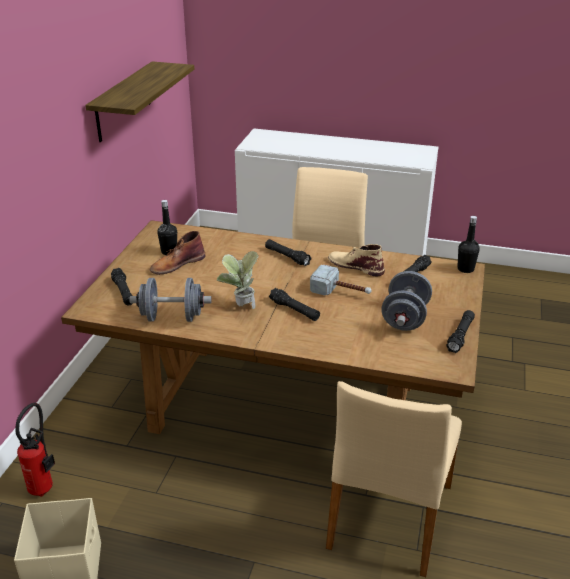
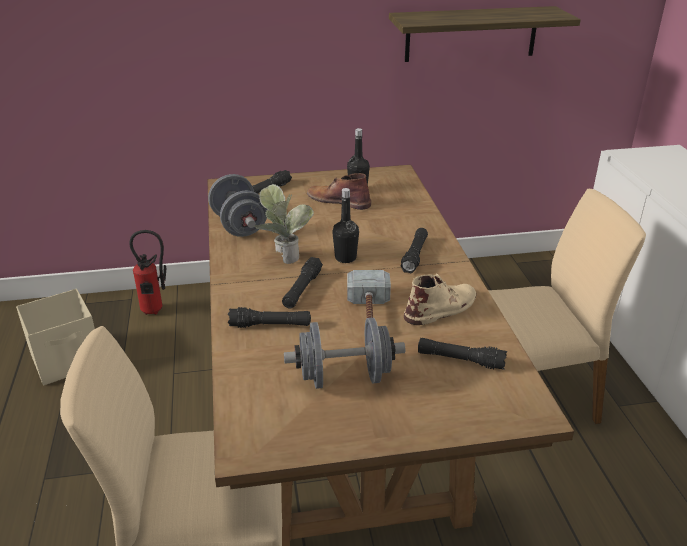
camera: 65 degrees right, 0 degrees up
(355, 266) = (442, 308): beige boot -> beige boot turned 45 degrees clockwise
(460, 336) = (334, 440): black flashlight -> black flashlight (270, 325)
(465, 269) = (533, 411): black bottle -> black bottle (345, 258)

